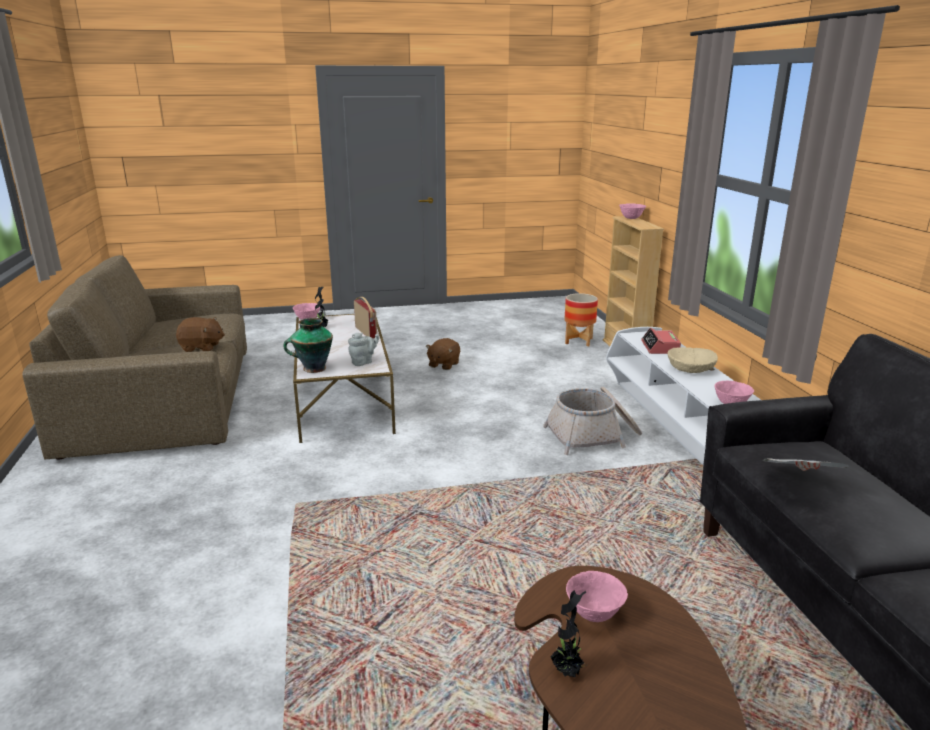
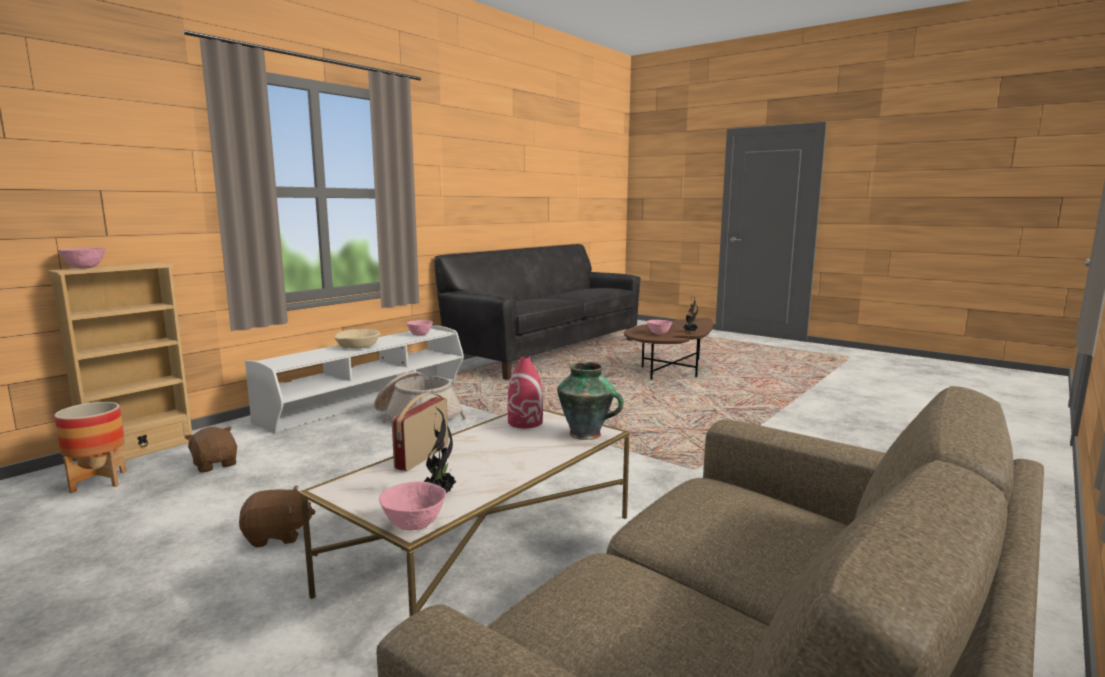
camera: 130 degrees left, 10 degrees down
(201, 348) = (691, 518): brown plush toy -> brown plush toy (215, 464)
(363, 362) = (525, 422): grey teapot -> red vase
(660, 347) = (311, 356): alarm clock -> none
(799, 482) = (539, 302): newspaper -> none

